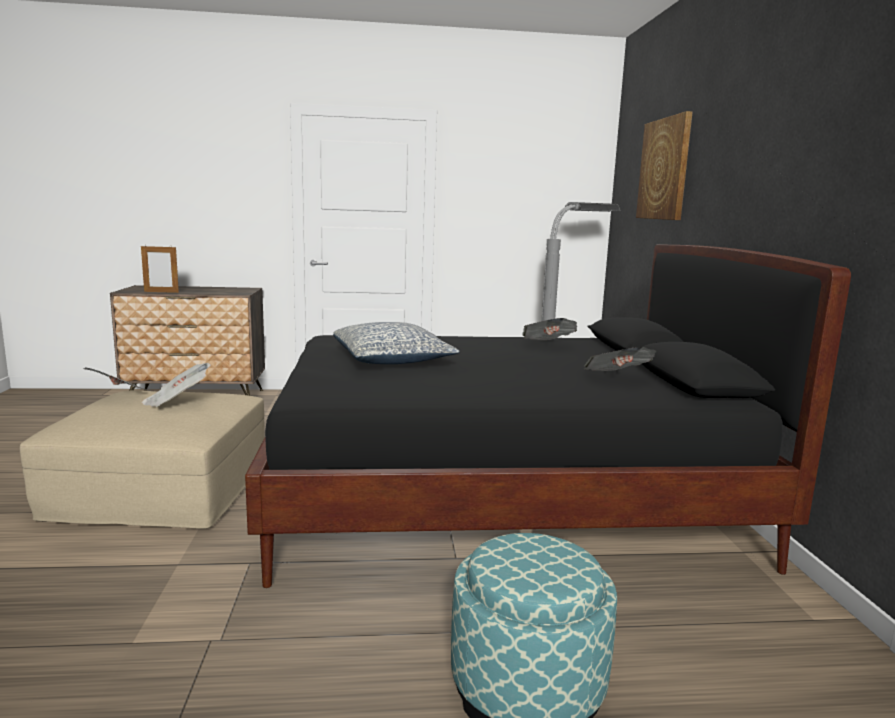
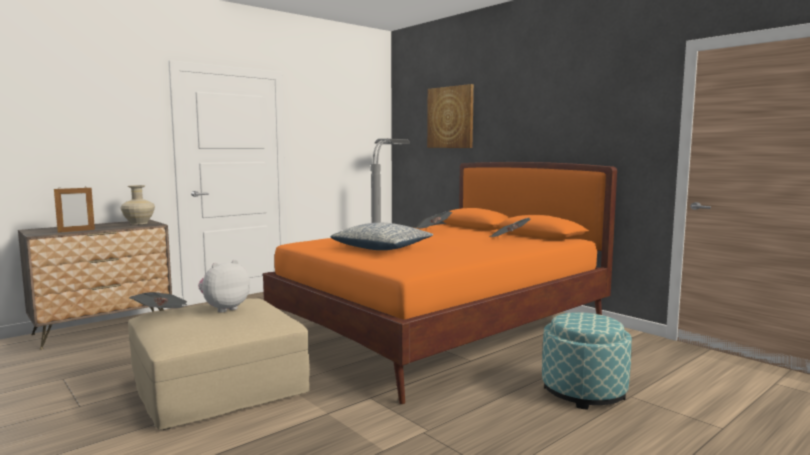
camera: 35 degrees left, 5 degrees down
(177, 402) = (224, 308): newspaper -> plush toy
(235, 290) = (139, 223): none -> beige vase
(501, 498) = (442, 330): black bed -> orange bed

